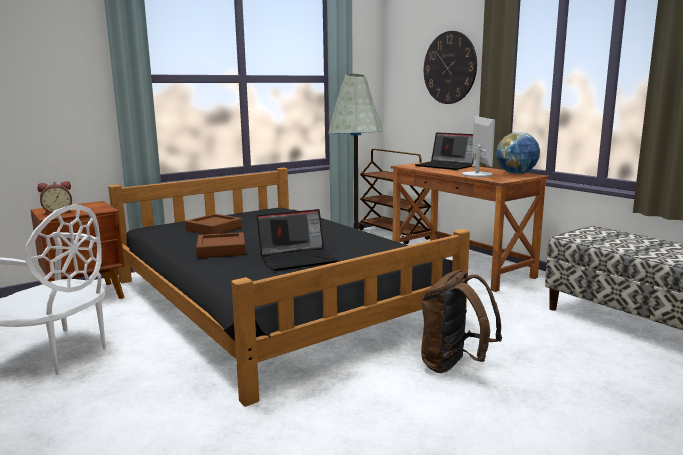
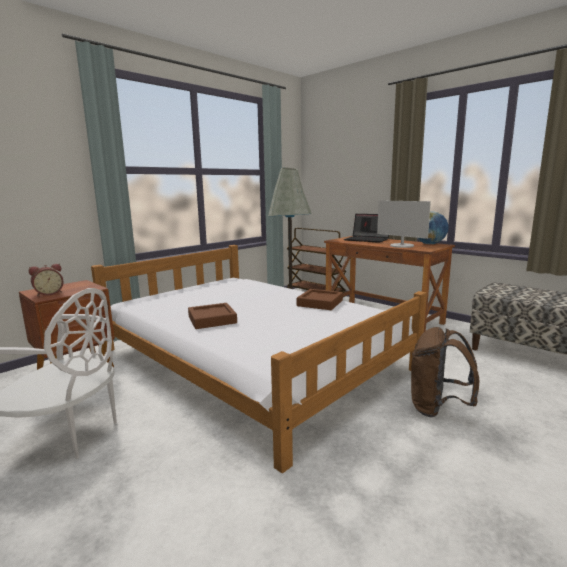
camera: 10 degrees left, 0 degrees up
(214, 229) = (191, 300): brown tray -> brown tray (320, 303)
(274, 301) = (252, 359): black bed -> white bed
(298, 259) = (287, 324): laptop -> none
(449, 68) = (361, 163): wall clock -> none
(477, 175) = (402, 246): monitor -> monitor turned 150 degrees clockwise

